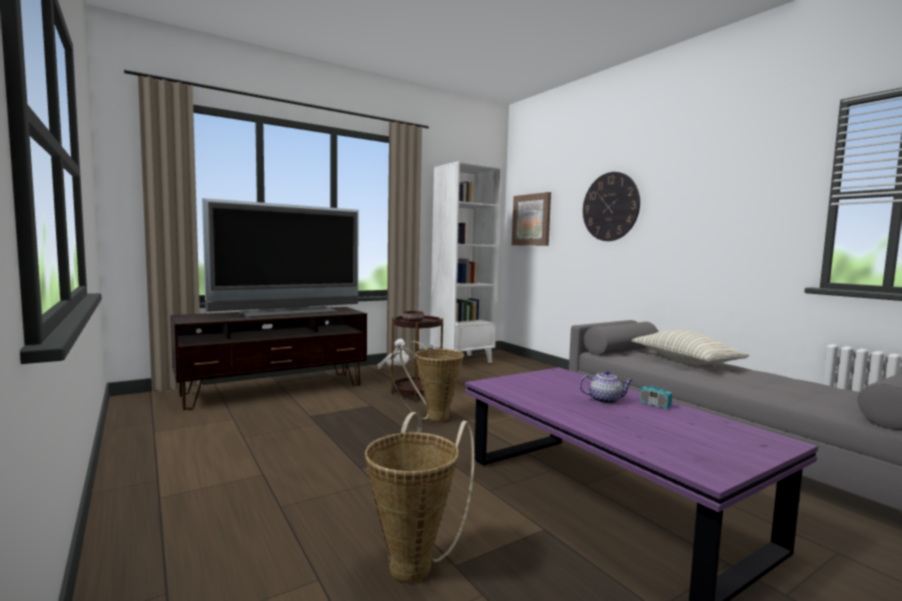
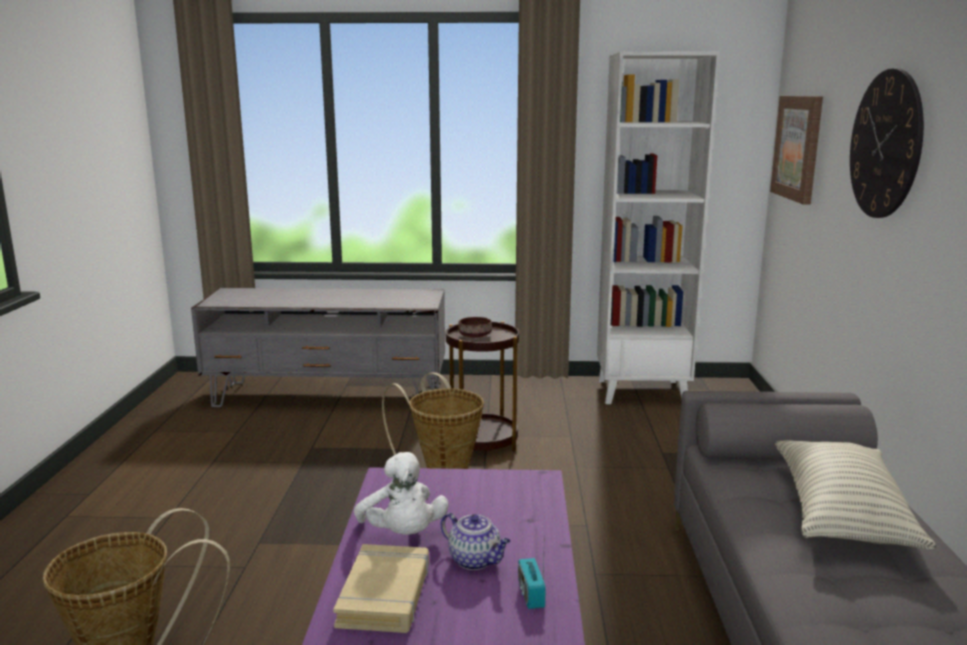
camera: 35 degrees right, 10 degrees up
(275, 390) = (329, 396): brown tv stand -> grey tv stand
(289, 312) = (347, 296): television -> none
(396, 368) = (520, 389): white plush toy -> white plush toy (403, 534)
(601, 420) = (385, 595): none -> beige book

